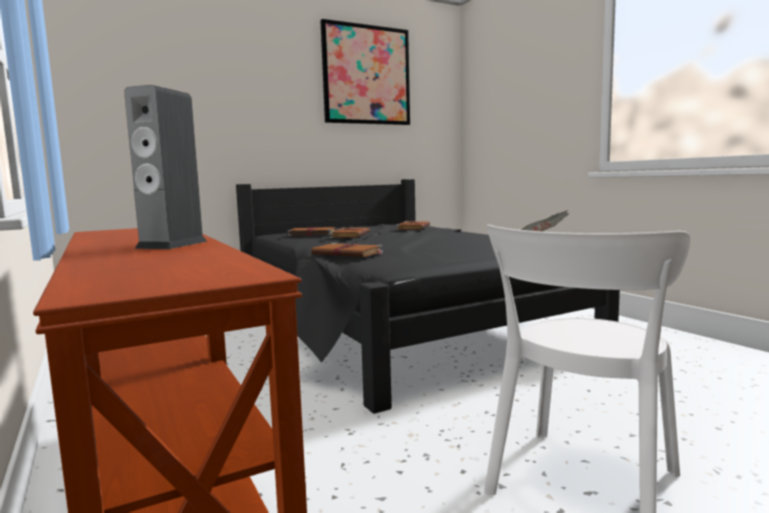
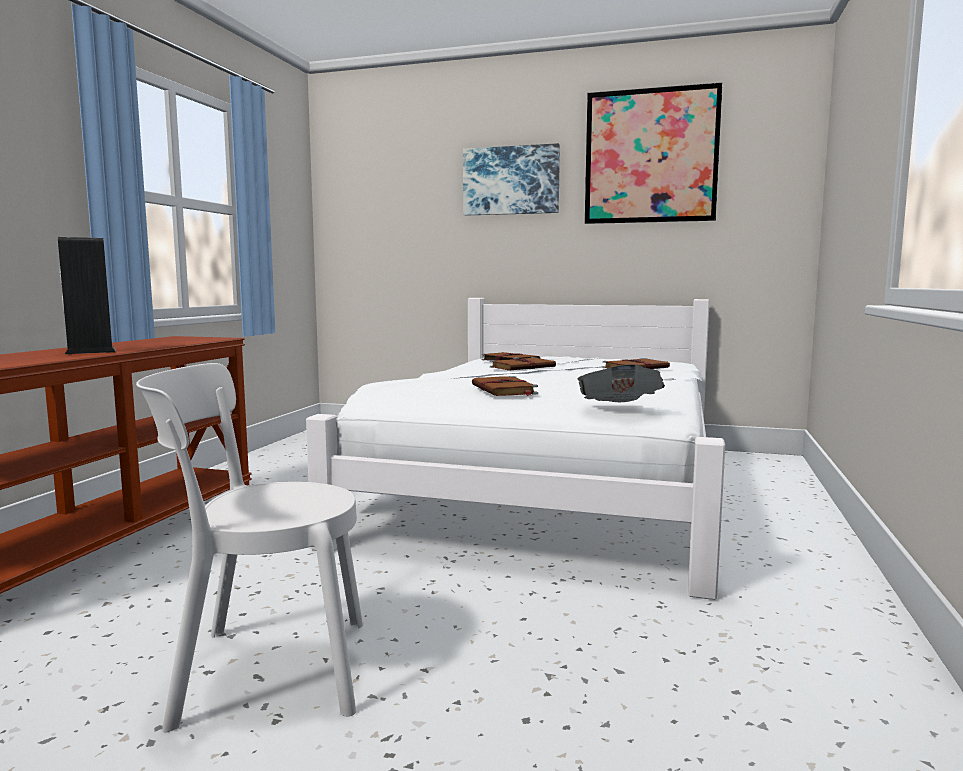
camera: 45 degrees right, 0 degrees up
(262, 82) = (511, 181): none -> picture
(348, 253) = (406, 384): brown book -> brown book (504, 390)
(399, 325) = (548, 489): black bed -> white bed

